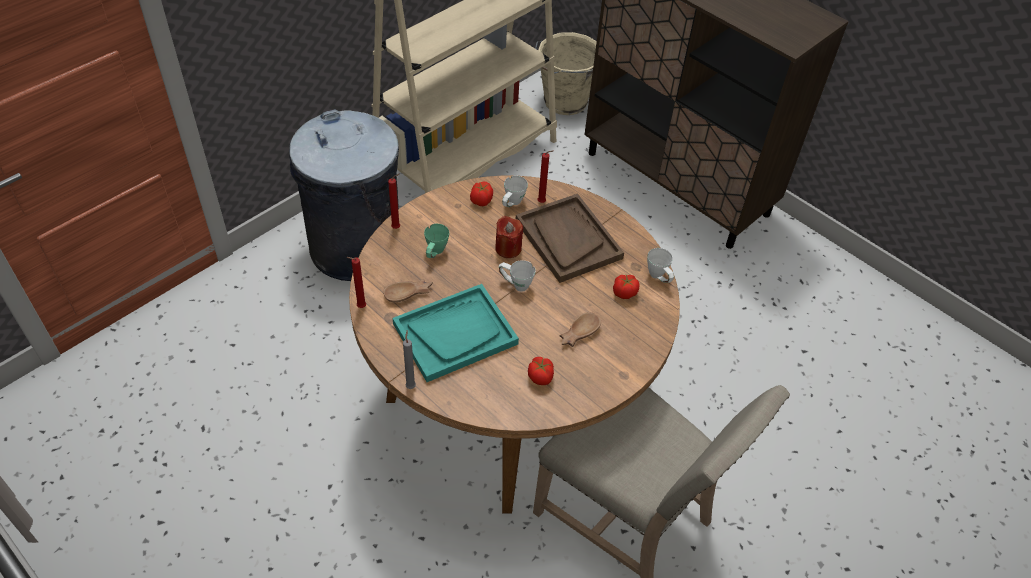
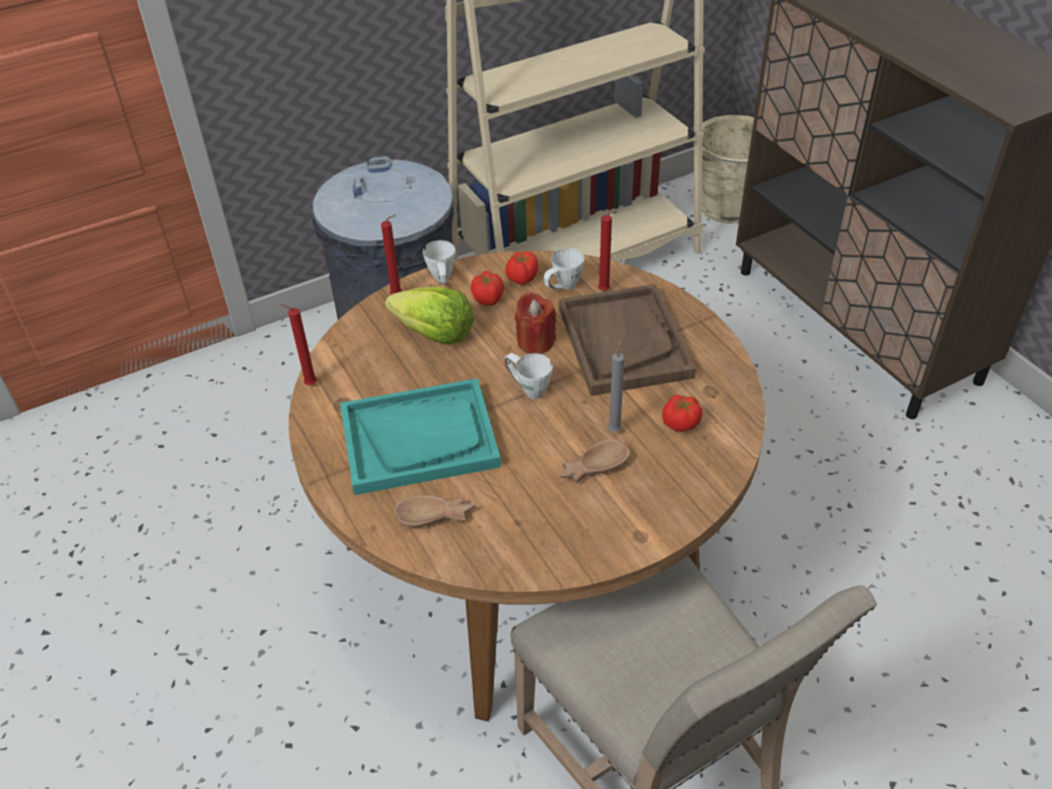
camera: 20 degrees right, 5 degrees down
(409, 294) = (379, 378): brown bowl -> brown bowl (435, 517)
(411, 385) = (331, 495): grey candle -> grey candle (615, 429)
(435, 254) = (434, 334): green mug -> lettuce
(540, 377) = (515, 517): tomato -> tomato (488, 299)
(659, 278) = (740, 411): white mug -> white mug (442, 281)

